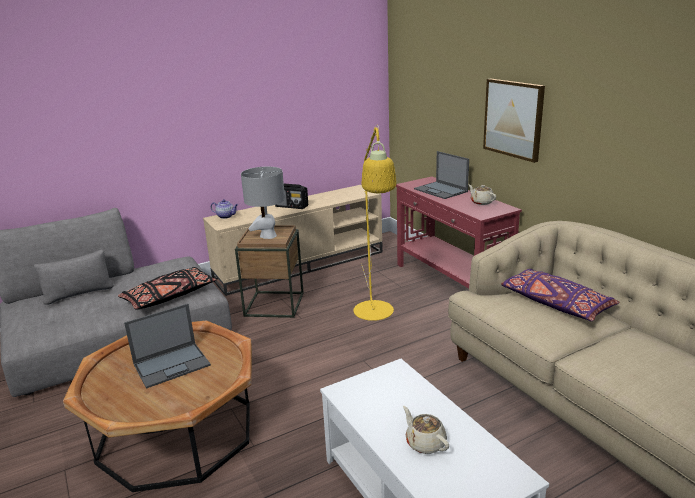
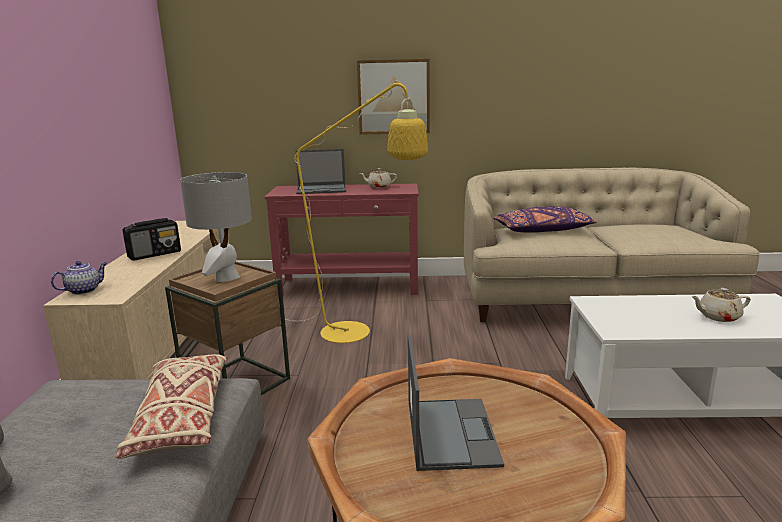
camera: 60 degrees left, 5 degrees down
(169, 297) = (182, 417): black pillow -> beige pillow

